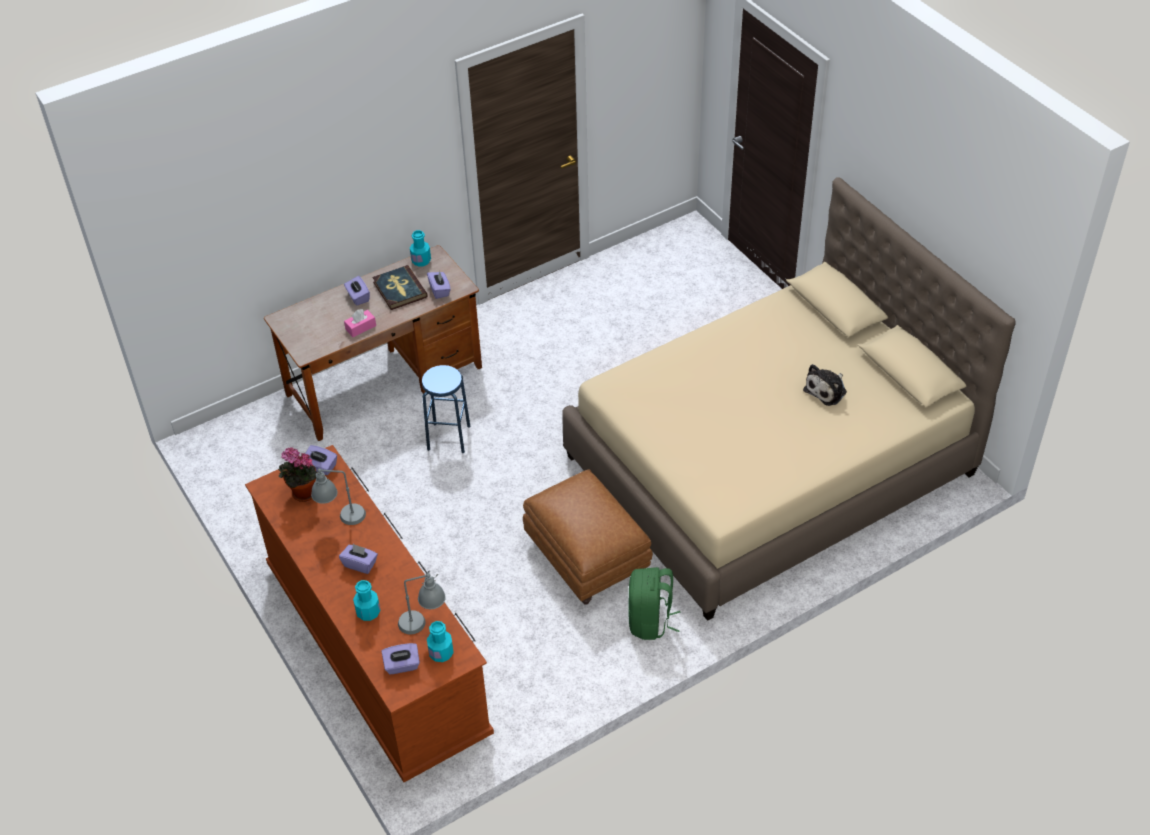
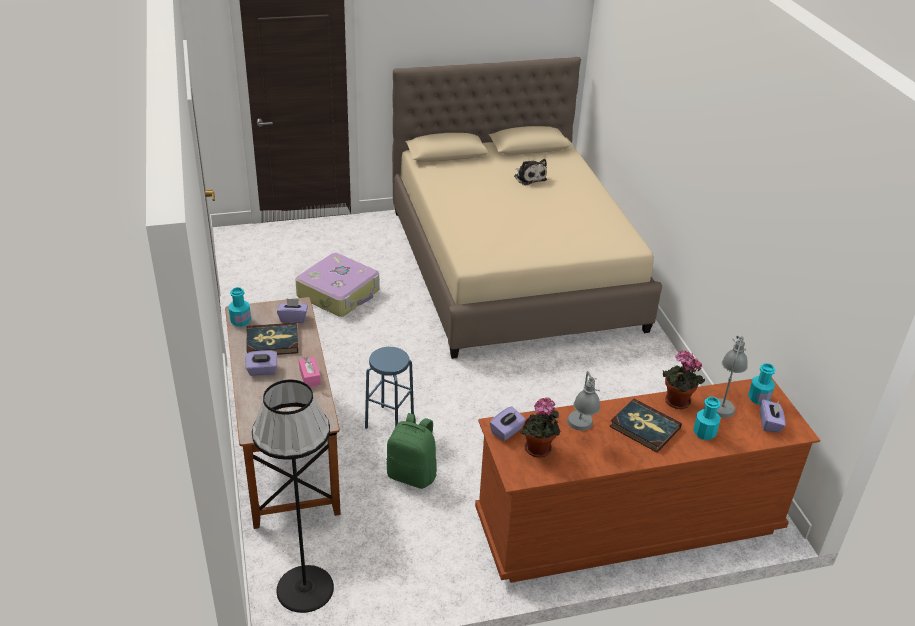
camera: 75 degrees left, 10 degrees down
(234, 446) = (305, 588): none -> black floor lamp
(360, 564) = (644, 427): purple tissue box -> book
(408, 583) = (675, 402): none -> potted plant
(588, 559) = (568, 374): brown ottoman -> none
(632, 340) = (339, 294): none -> suitcase
(650, 621) = (642, 359): green backpack -> green backpack (412, 475)

